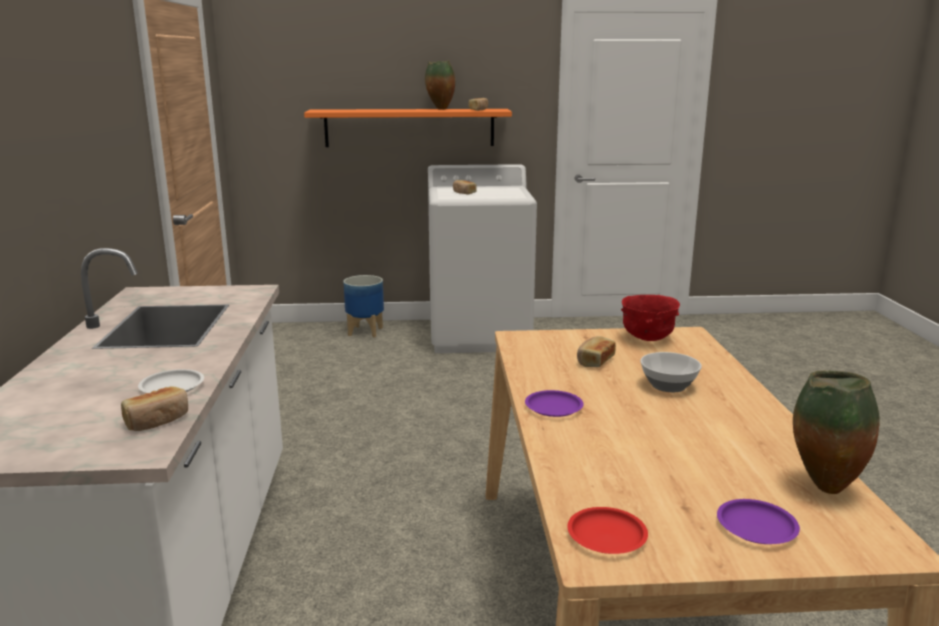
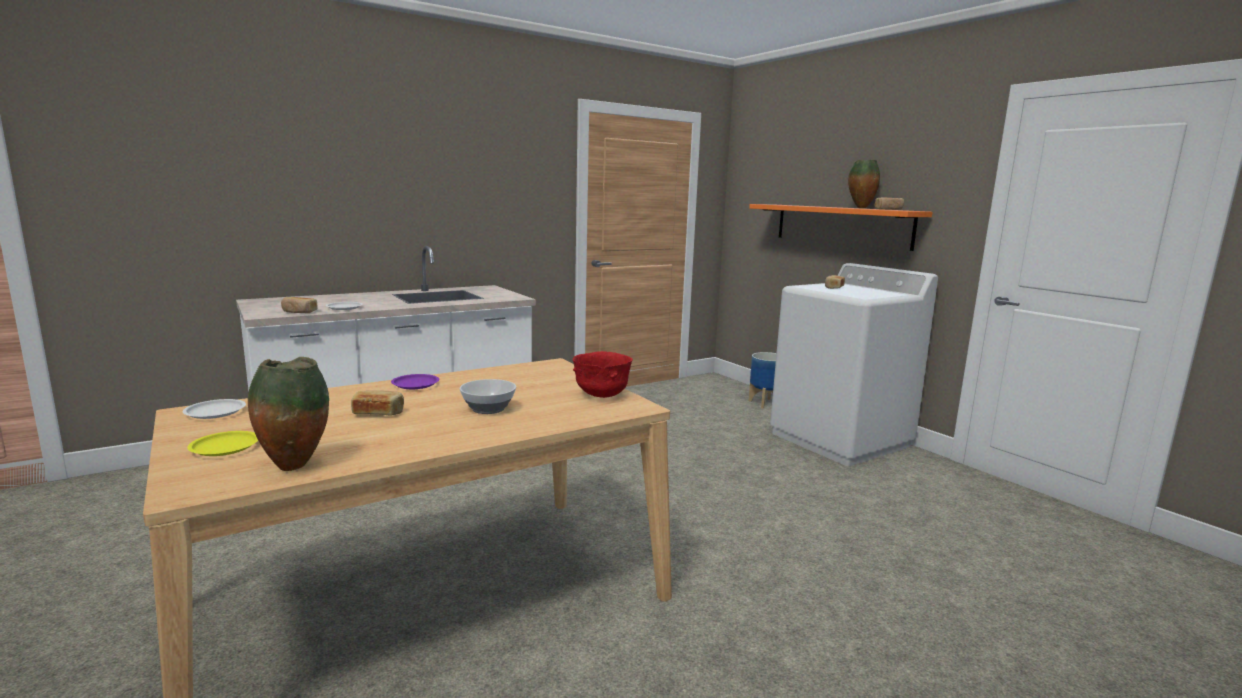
camera: 60 degrees right, 5 degrees down
(594, 361) = (523, 386): bread -> bread (378, 413)
(607, 536) = (215, 412): red plate -> white plate
(757, 527) = (224, 448): purple plate -> yellow plate

